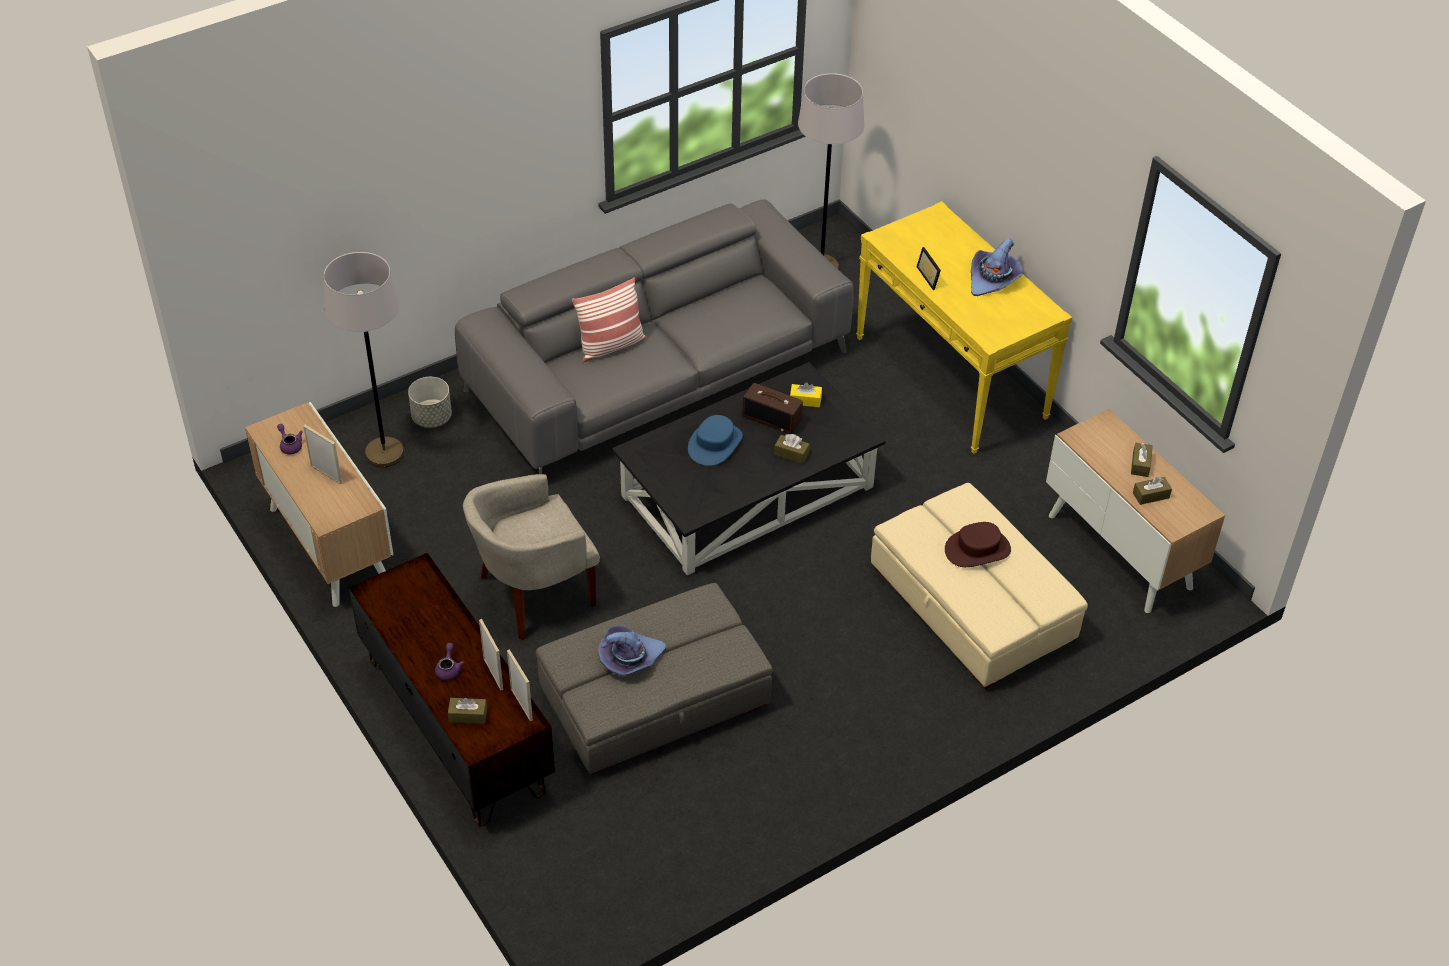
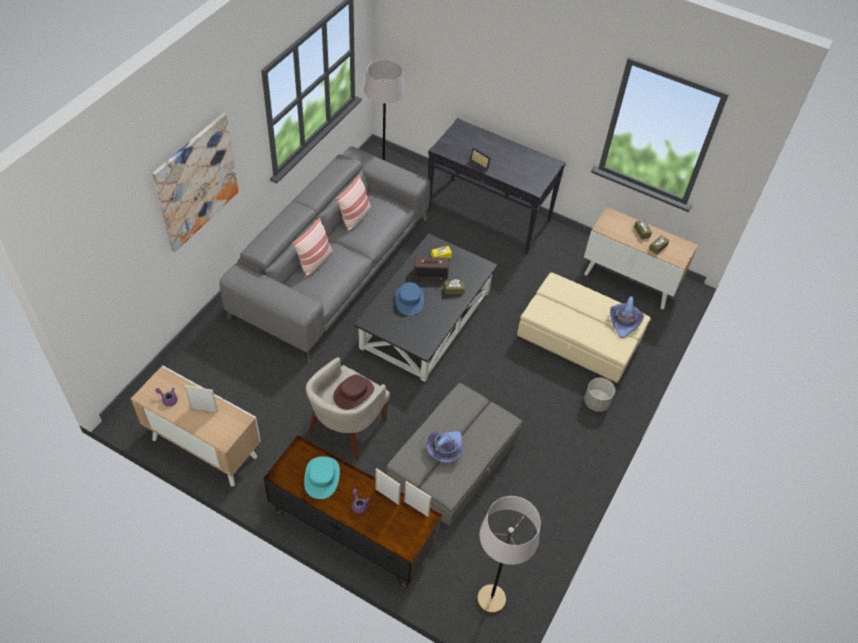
camera: 30 degrees left, 5 degrees up
(384, 453) = (203, 375): grey floor lamp -> grey floor lamp (491, 599)
(423, 617) = (322, 477): none -> turquoise hat
(432, 417) = (218, 342): grey planter -> grey planter (596, 402)
(450, 162) = (196, 182): none -> picture
(468, 715) = (390, 529): brown tissue box -> none
(710, 304) = (355, 217): none -> pillow
(951, 377) = (489, 215): yellow console table -> black console table
(977, 549) = (582, 308): brown hat -> brown hat (353, 393)
(994, 279) = (513, 154): purple hat -> purple hat (624, 321)

